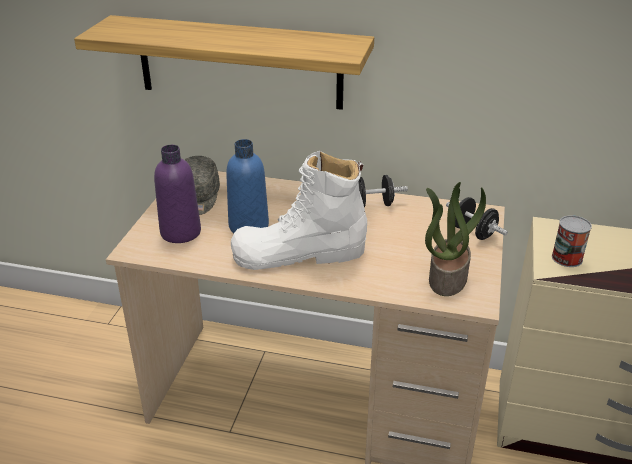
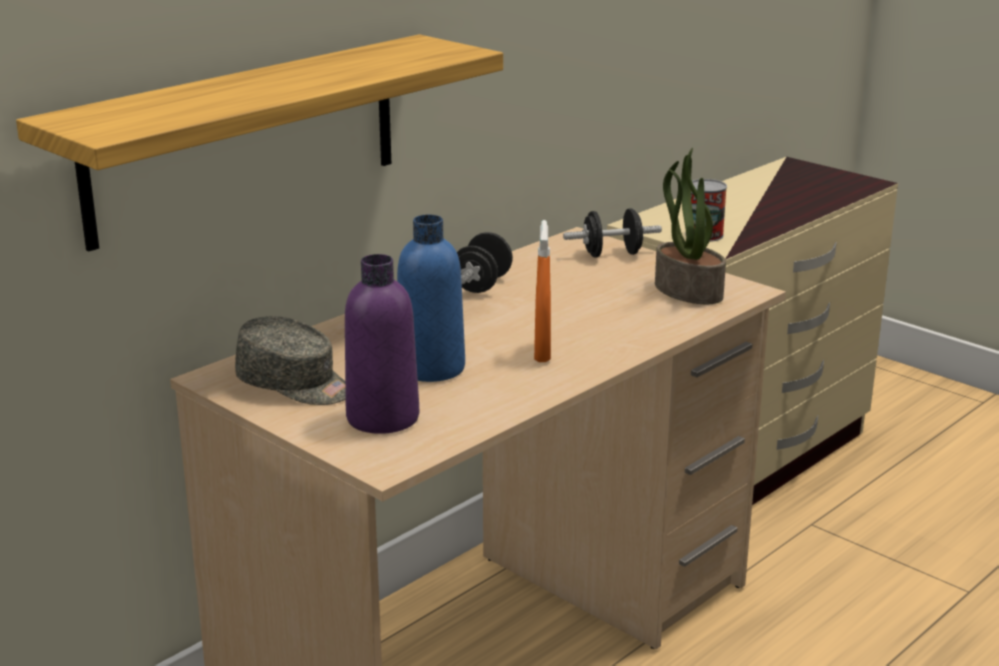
camera: 60 degrees left, 10 degrees down
(299, 253) = (542, 353): white boot -> orange spray bottle

